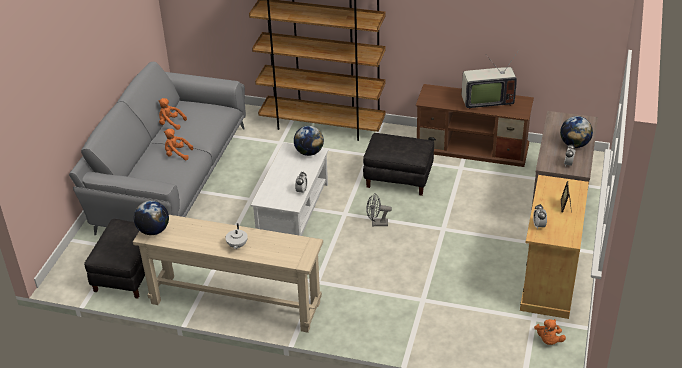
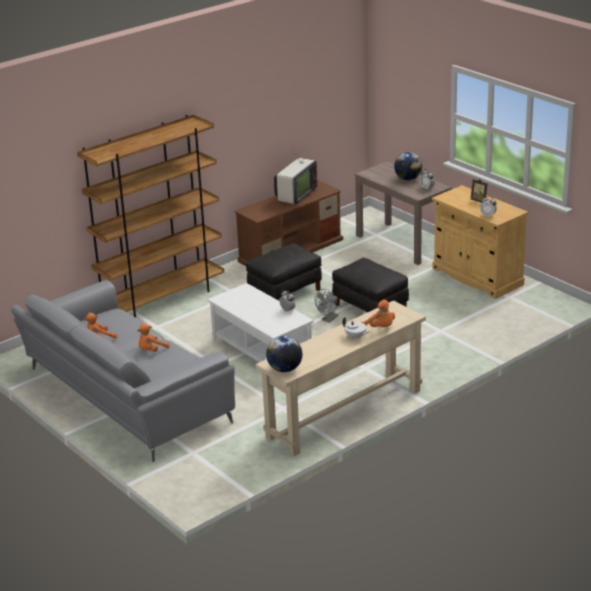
camera: 55 degrees left, 10 degrees down
(127, 273) = (235, 458): black ottoman -> black ottoman (370, 307)
(309, 152) = (239, 292): globe -> none
(548, 340) = (536, 299): orange plush toy -> orange plush toy (380, 328)

